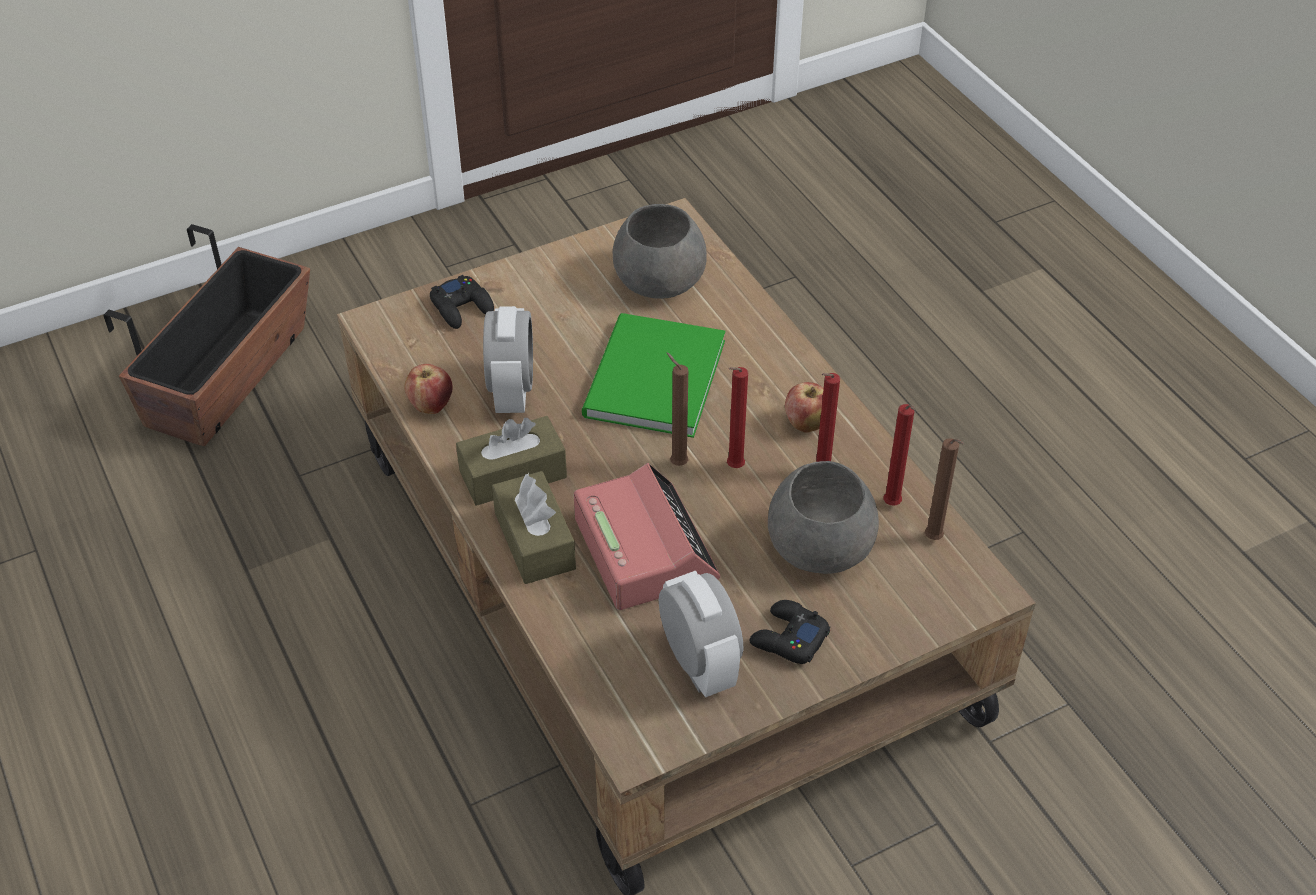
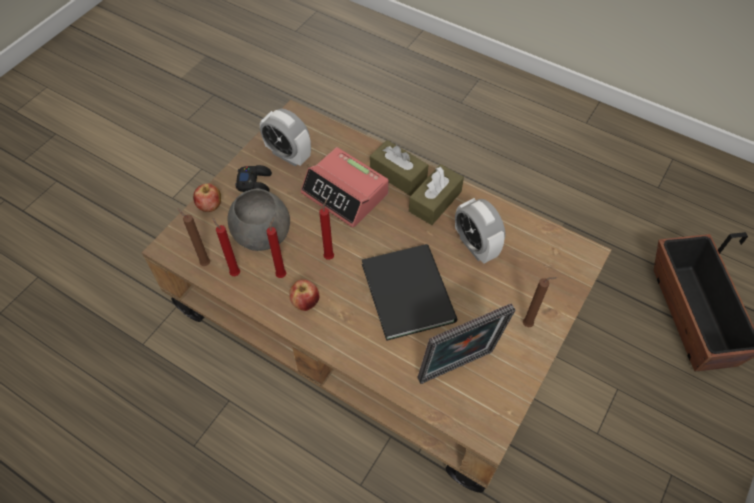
camera: 150 degrees right, 10 degrees up
(431, 405) = (507, 218): apple -> apple (210, 206)
(462, 307) = (552, 287): black game controller -> none
(650, 381) = (409, 289): green book -> black book
(659, 281) = (457, 369): grey bowl -> picture frame
(676, 463) = (360, 245): brown candle -> brown candle (529, 324)

